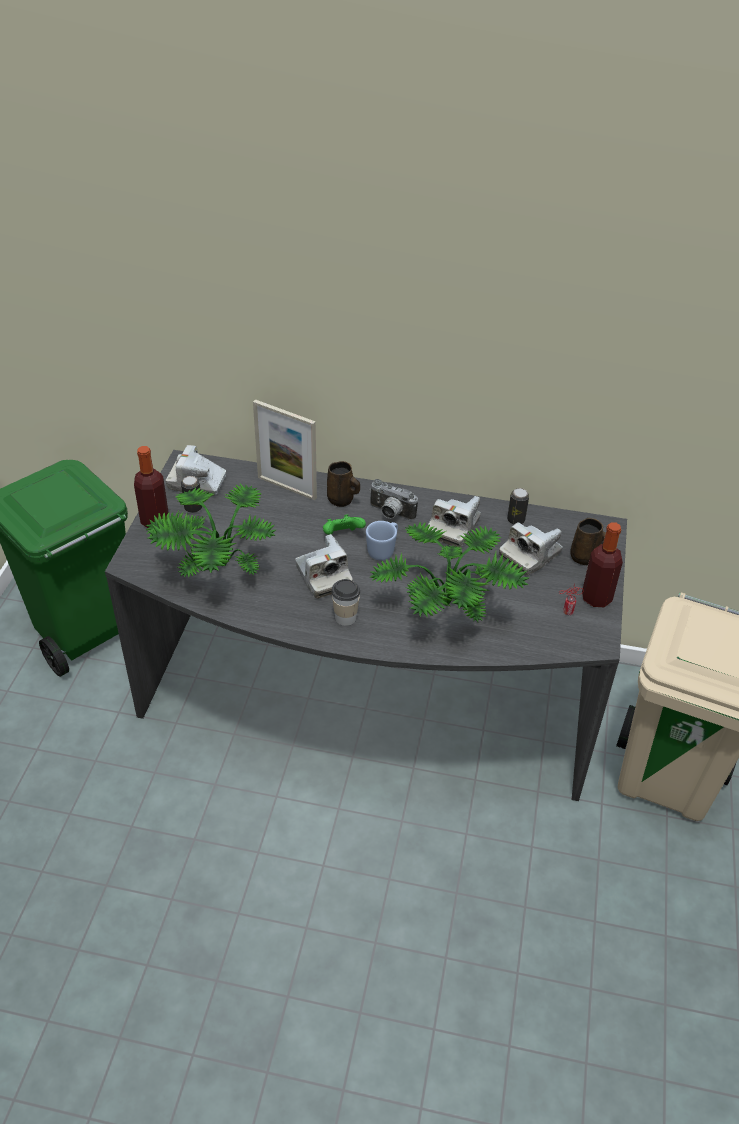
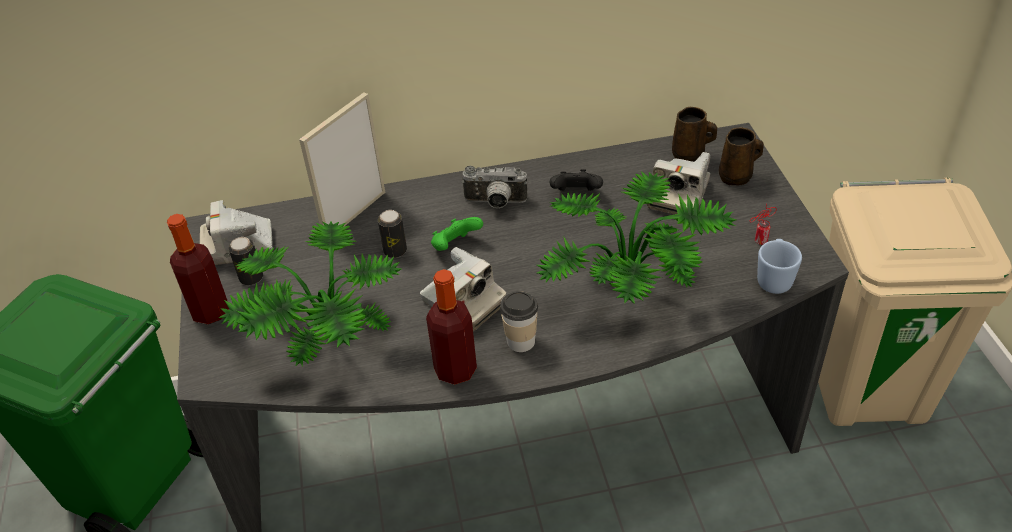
camera: 20 degrees left, 0 degrees up
(287, 487) = (355, 215): picture frame -> picture frame turned 120 degrees clockwise
(342, 500) = (429, 207): brown mug -> brown mug (690, 156)
(383, 550) = (514, 247): blue mug -> blue mug (774, 279)
(453, 528) = (576, 194): camera -> black game controller
(516, 520) = (637, 162): can -> can (395, 251)
(596, 598) = (778, 215): bottle -> bottle (455, 370)

